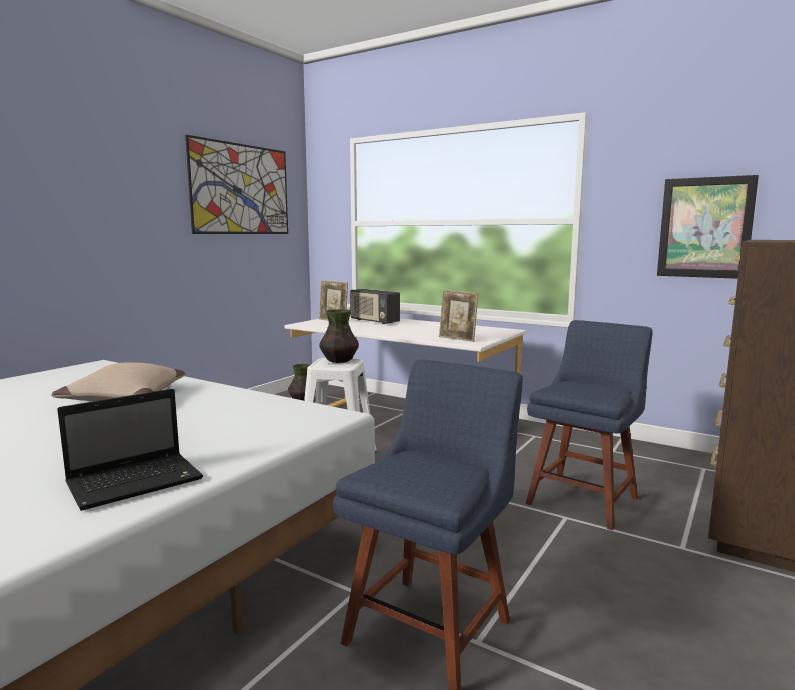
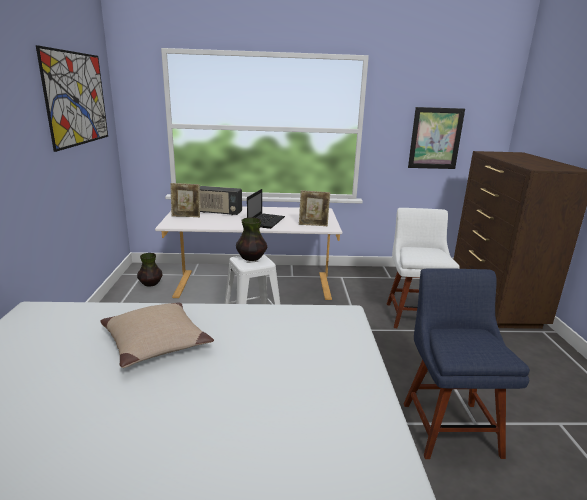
camera: 35 degrees left, 10 degrees up
(138, 481) = (350, 420): laptop -> laptop (266, 221)
(584, 498) = (414, 314): blue chair -> white chair

